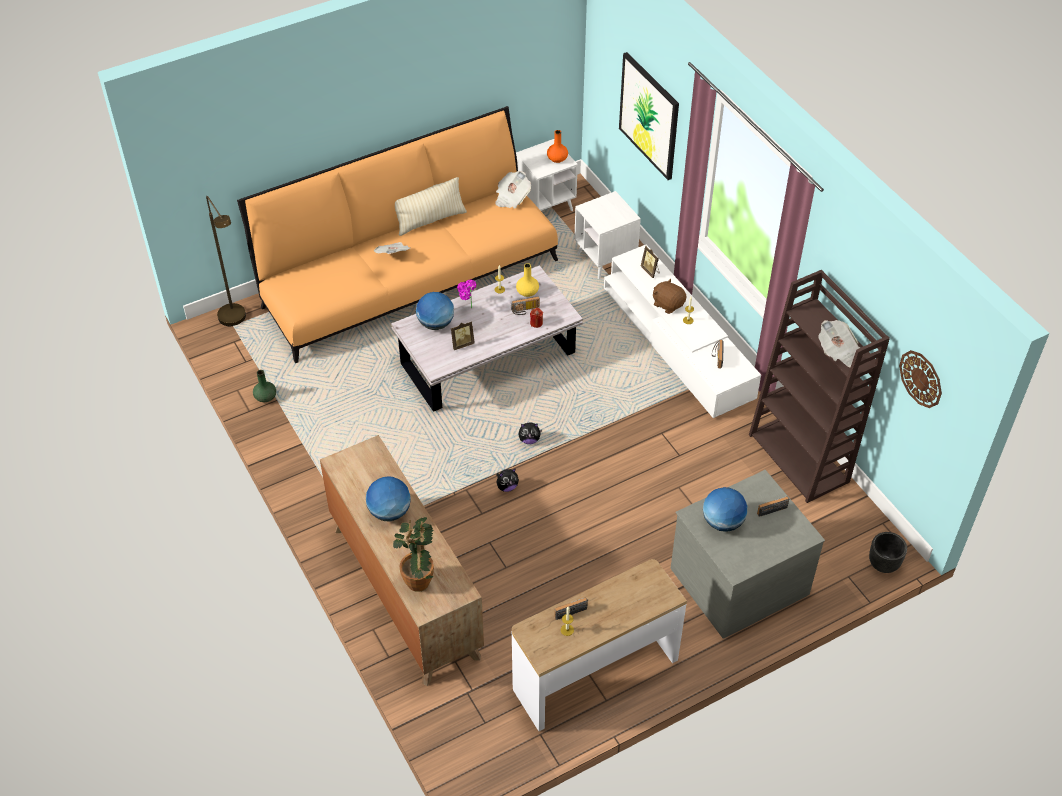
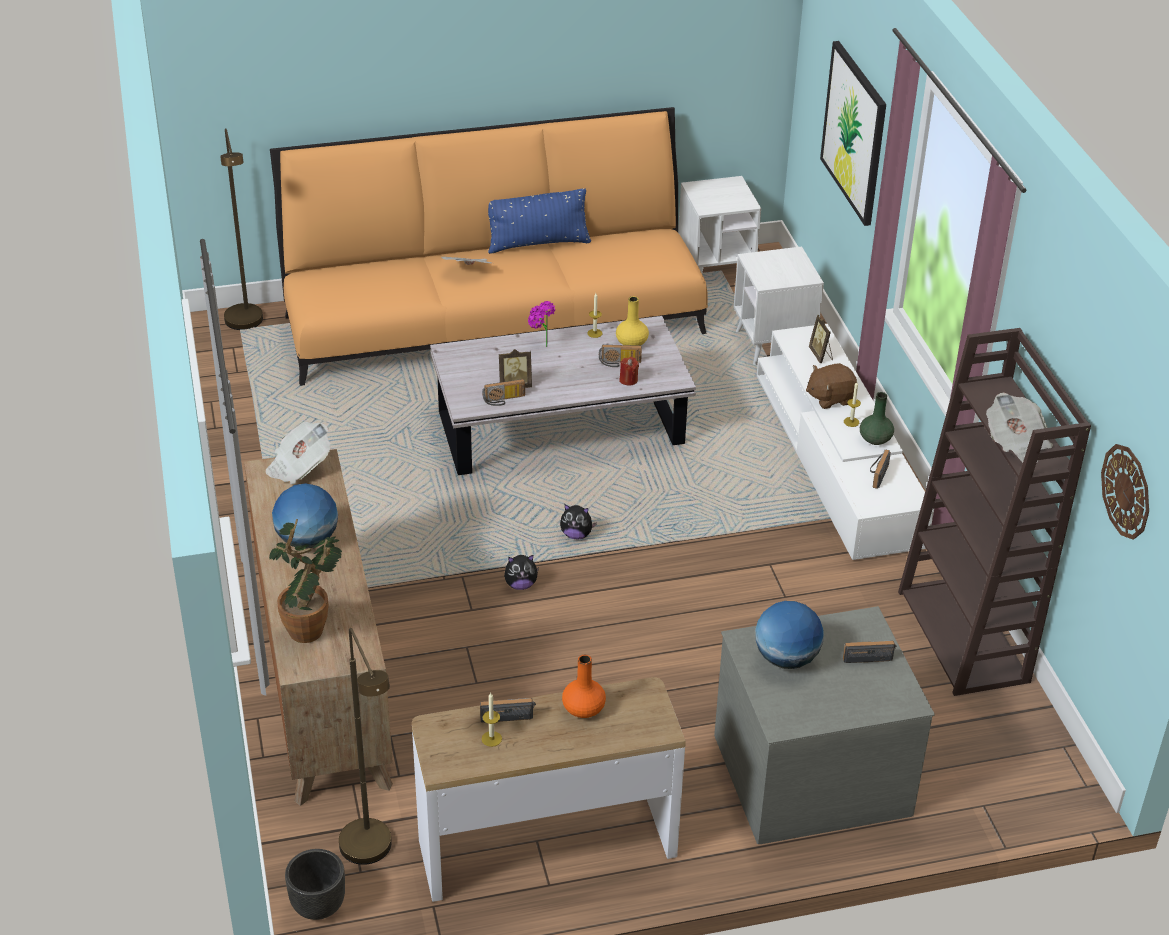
camera: 15 degrees right, 10 degrees down
(265, 397) = (243, 416): green vase -> green vase (875, 439)
(430, 220) = (538, 244): beige pillow -> blue pillow
(435, 324) = (489, 356): globe -> none
(459, 358) = (504, 400): none -> radio
(487, 708) = (372, 854): none -> brown floor lamp
(511, 198) = (658, 235): newspaper -> newspaper (299, 467)
(557, 159) = (735, 198): orange vase -> orange vase (583, 709)
(668, 304) = (830, 398): brown plush toy -> brown plush toy turned 75 degrees counterclockwise
(882, 565) = (1043, 802): black planter -> black planter (317, 907)

